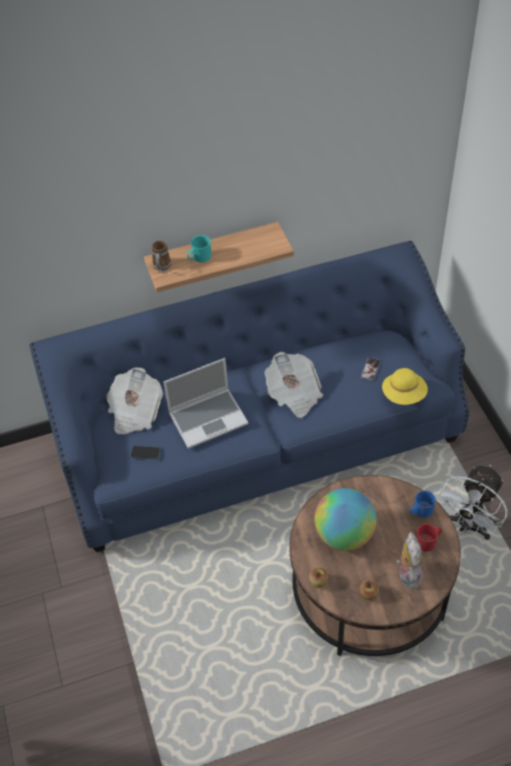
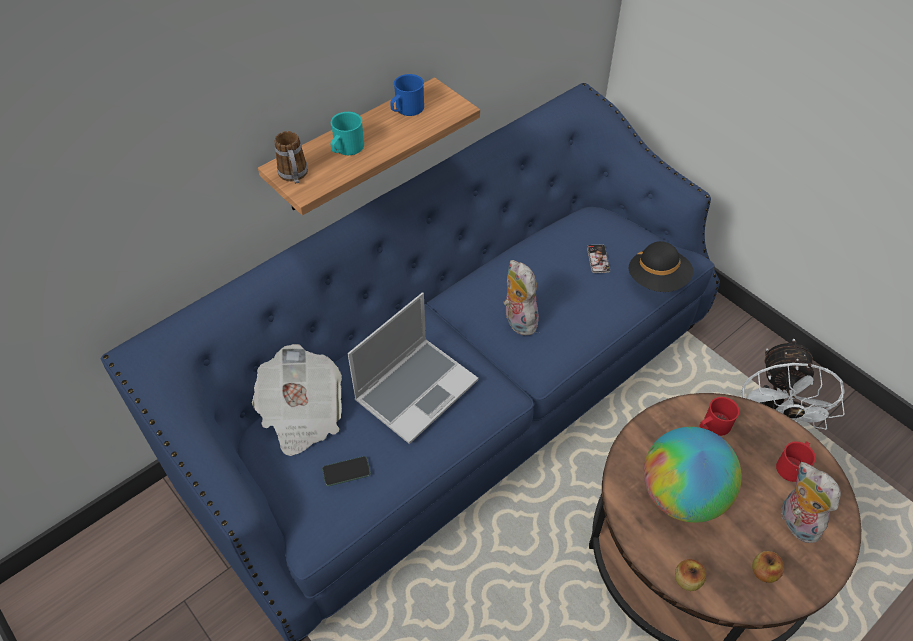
camera: 25 degrees left, 0 degrees up
(294, 394) = (517, 320): newspaper -> plush toy
(390, 500) = (713, 426): none -> red mug
(404, 395) = (658, 280): yellow hat -> black hat
(420, 511) = (758, 427): blue mug -> blue mug (406, 110)

